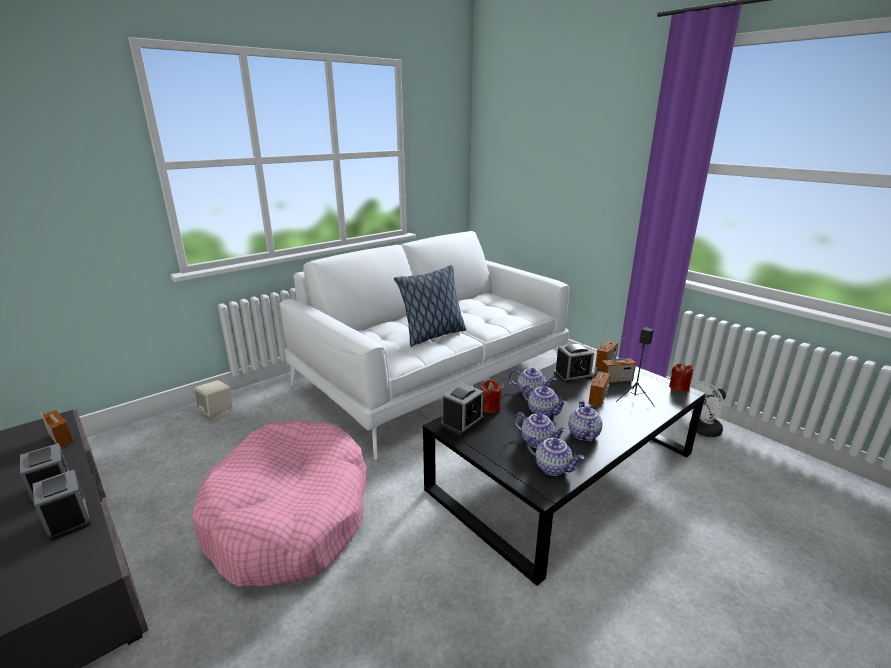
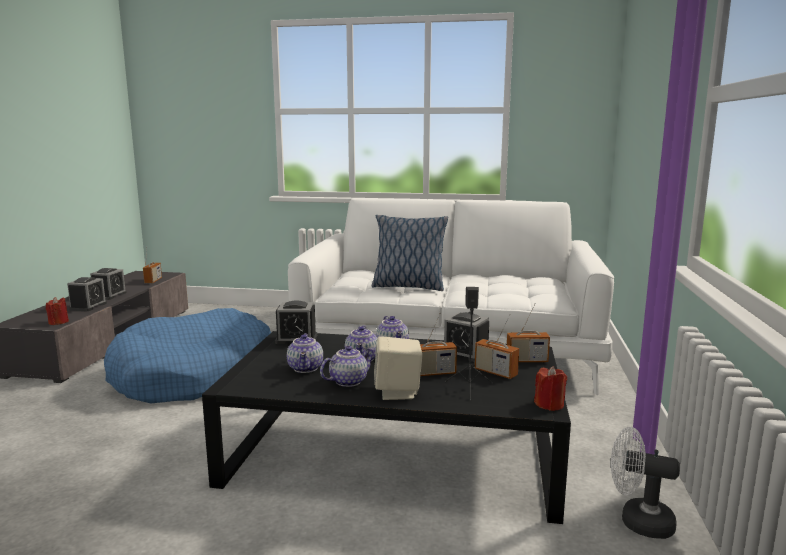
camera: 50 degrees right, 10 degrees down
(217, 412) = (271, 316): beige speaker -> beige speaker (398, 392)
(290, 515) = (193, 375): pink dog bed -> blue dog bed
(490, 407) = (336, 341): red candle -> red candle (58, 322)
(553, 468) = (270, 382): teapot -> none

